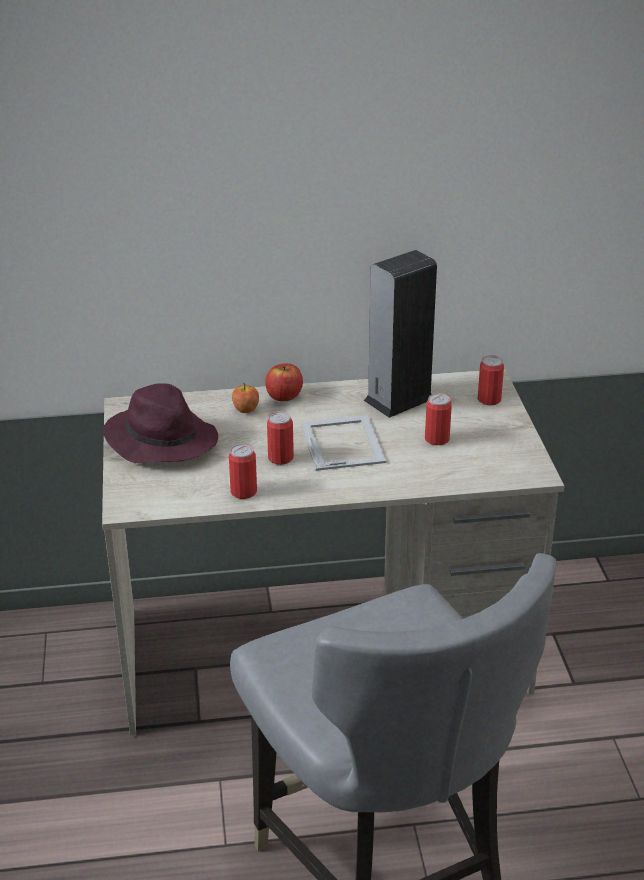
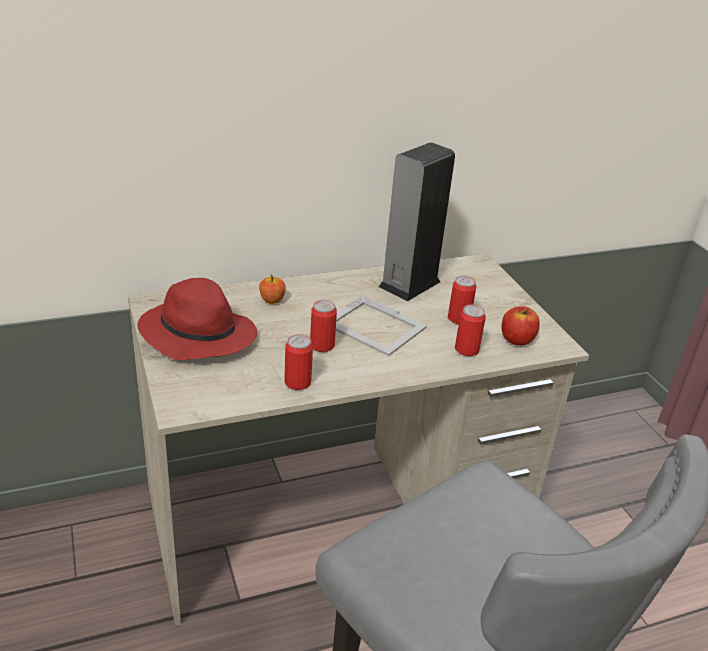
camera: 15 degrees left, 0 degrees up
(160, 440) = (196, 334): purple hat -> red hat
(284, 396) = (304, 286): apple -> apple (517, 339)
(343, 442) = (375, 326): picture frame -> picture frame turned 150 degrees clockwise
(489, 399) = (487, 280): can -> can (466, 349)

